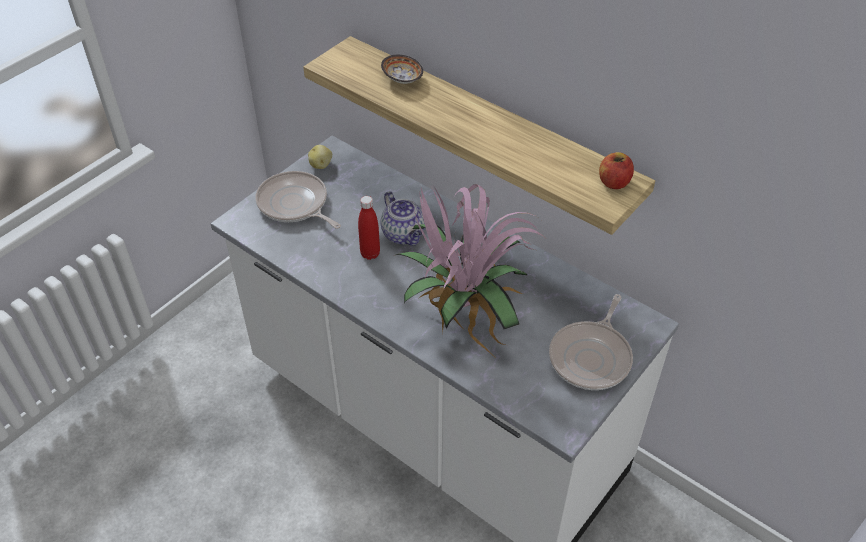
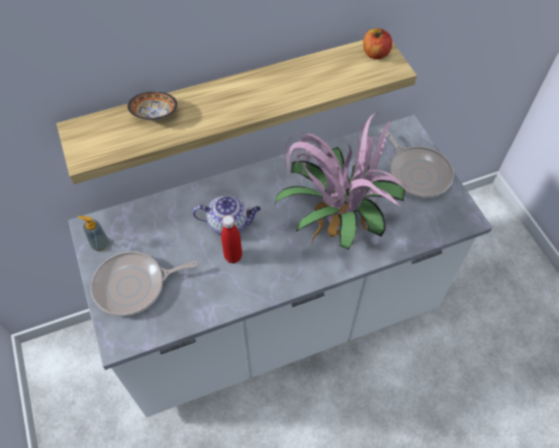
camera: 60 degrees left, 10 degrees up
(321, 165) = (100, 244): potato -> soap dispenser

